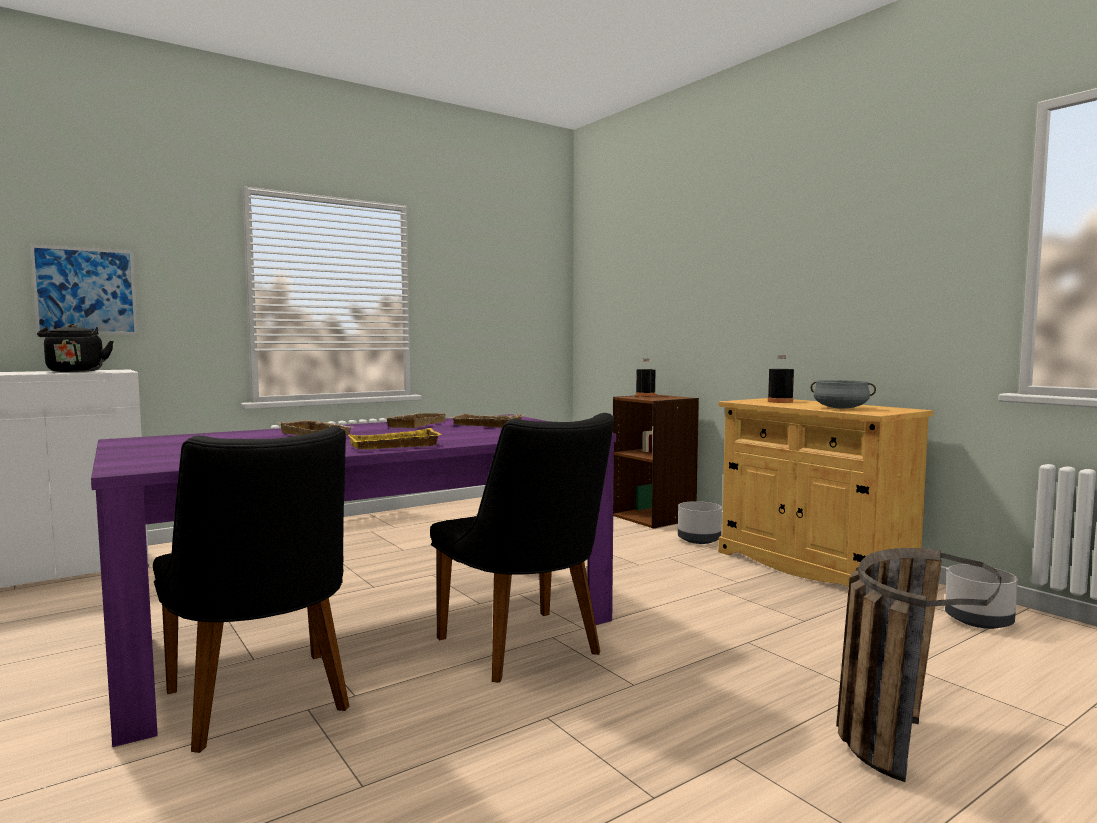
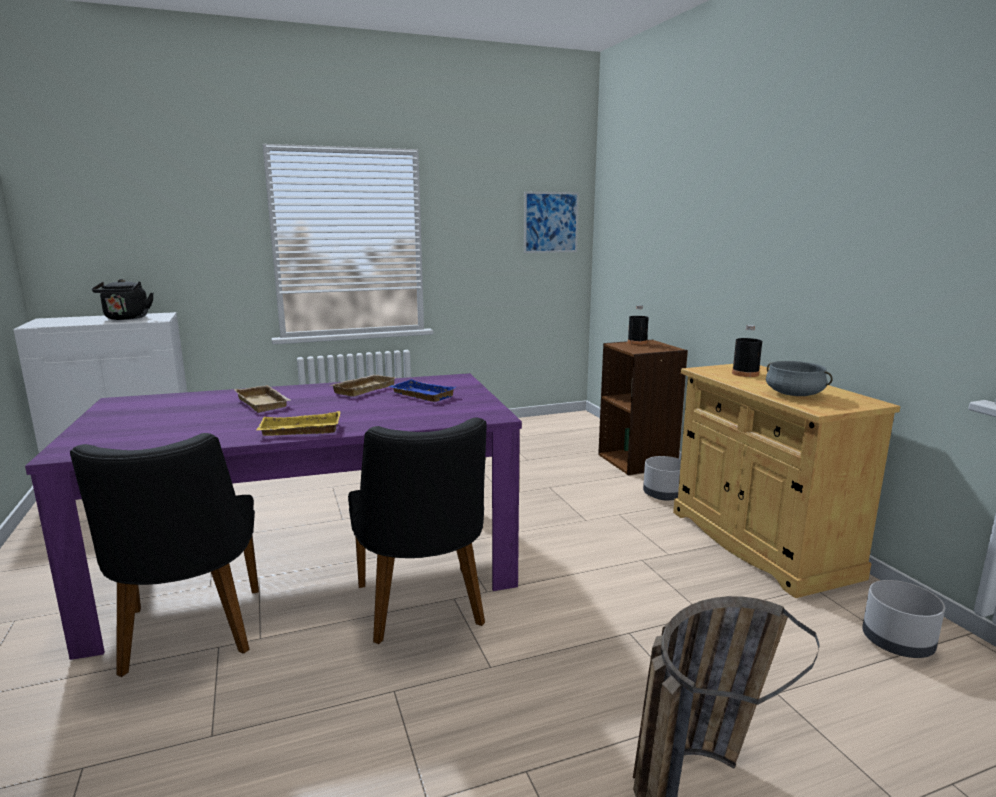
camera: 15 degrees right, 10 degrees up
(85, 291) = (137, 247): picture -> picture (550, 222)
(485, 425) = (420, 395): beige tray -> blue tray

